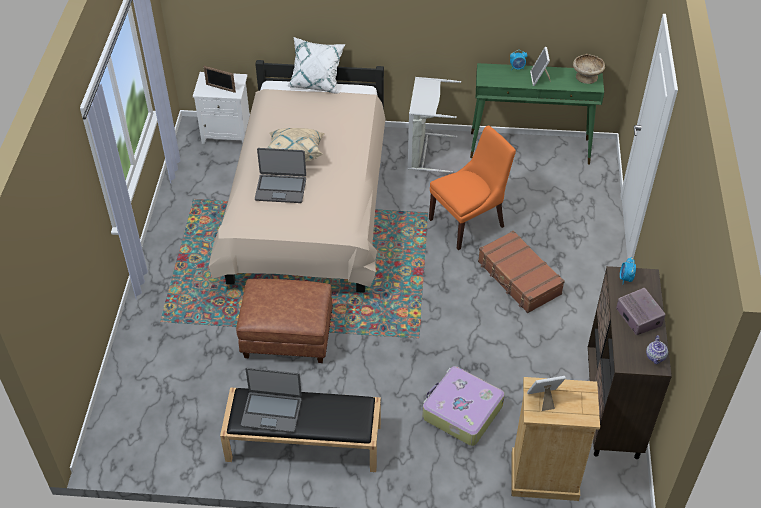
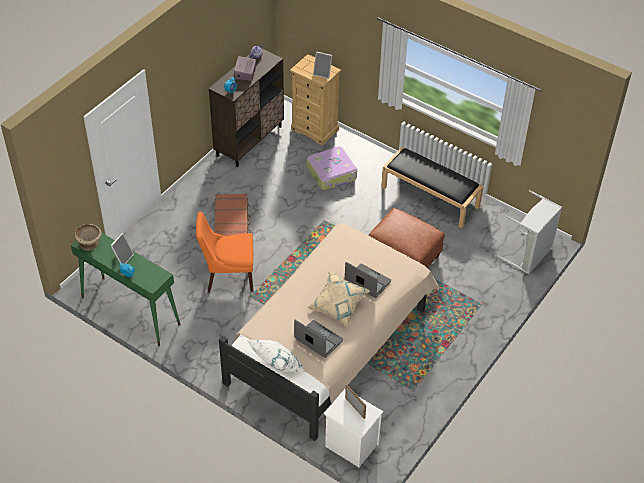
camera: 150 degrees left, 0 degrees up
(272, 412) = (449, 180): laptop -> laptop (318, 340)
(425, 152) = (208, 346): grey laundry basket -> grey laundry basket (529, 255)

